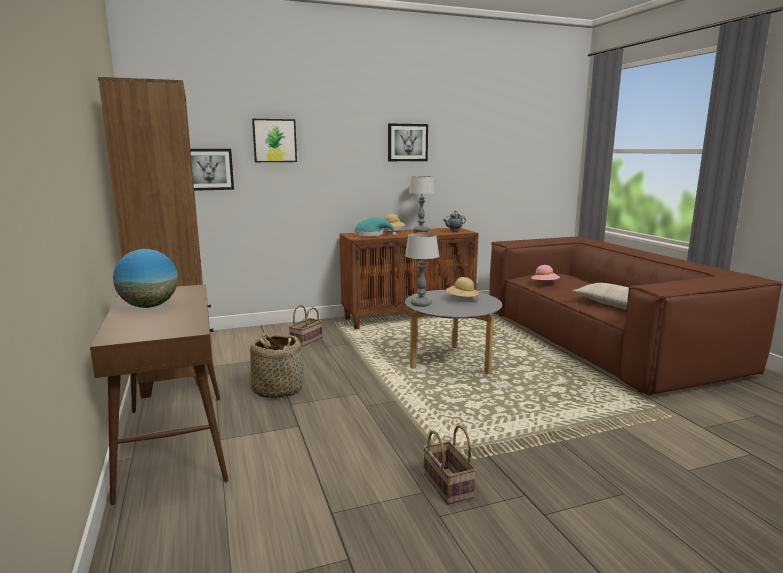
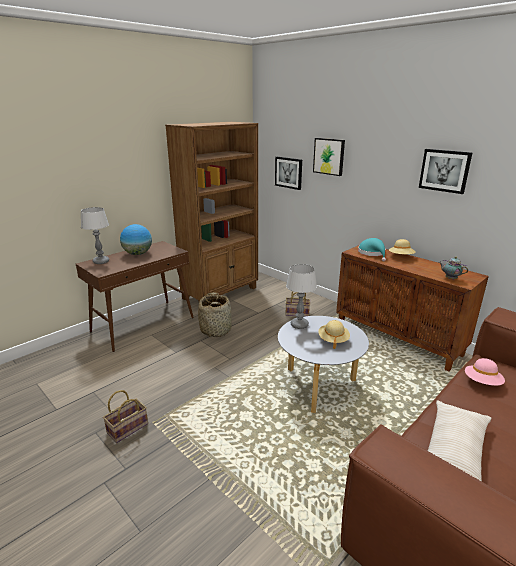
camera: 65 degrees right, 10 degrees up
(421, 231) = (427, 265): table lamp -> table lamp (101, 261)

